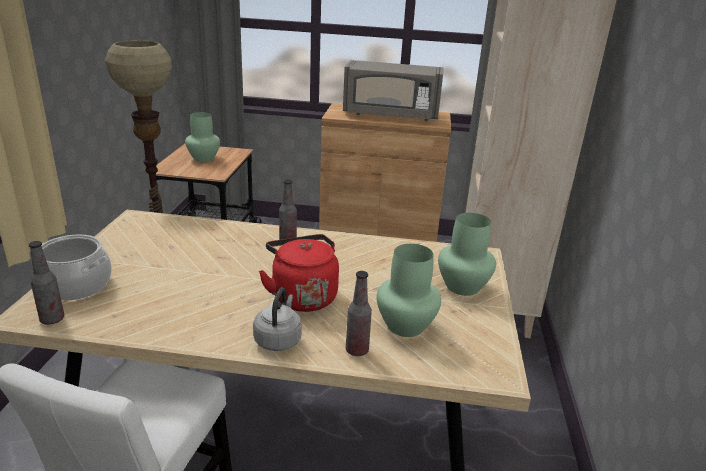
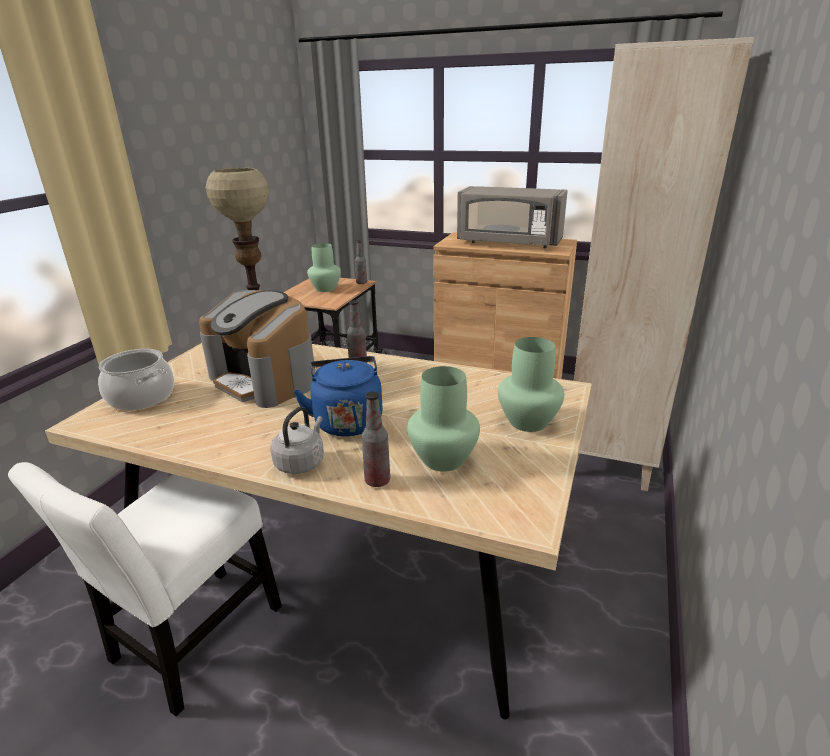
camera: 15 degrees right, 0 degrees up
(52, 319) = (104, 427): bottle -> bottle (361, 283)
(200, 259) = (265, 379): none -> coffee machine
(302, 296) = (347, 420): red kettle -> blue kettle

